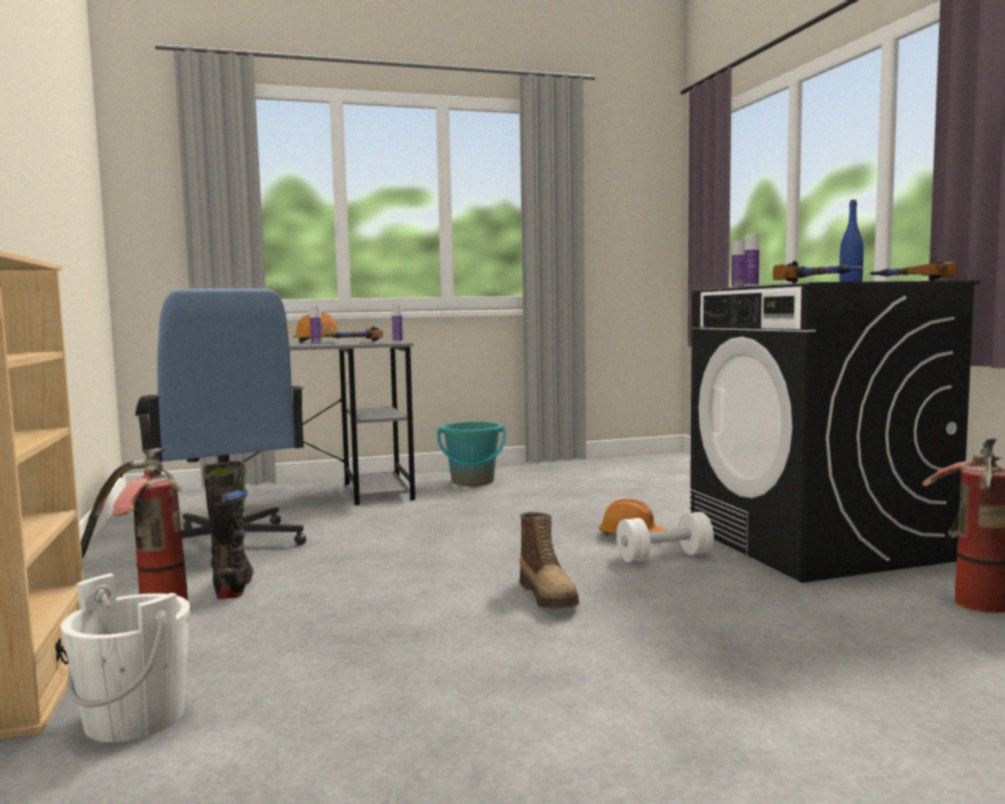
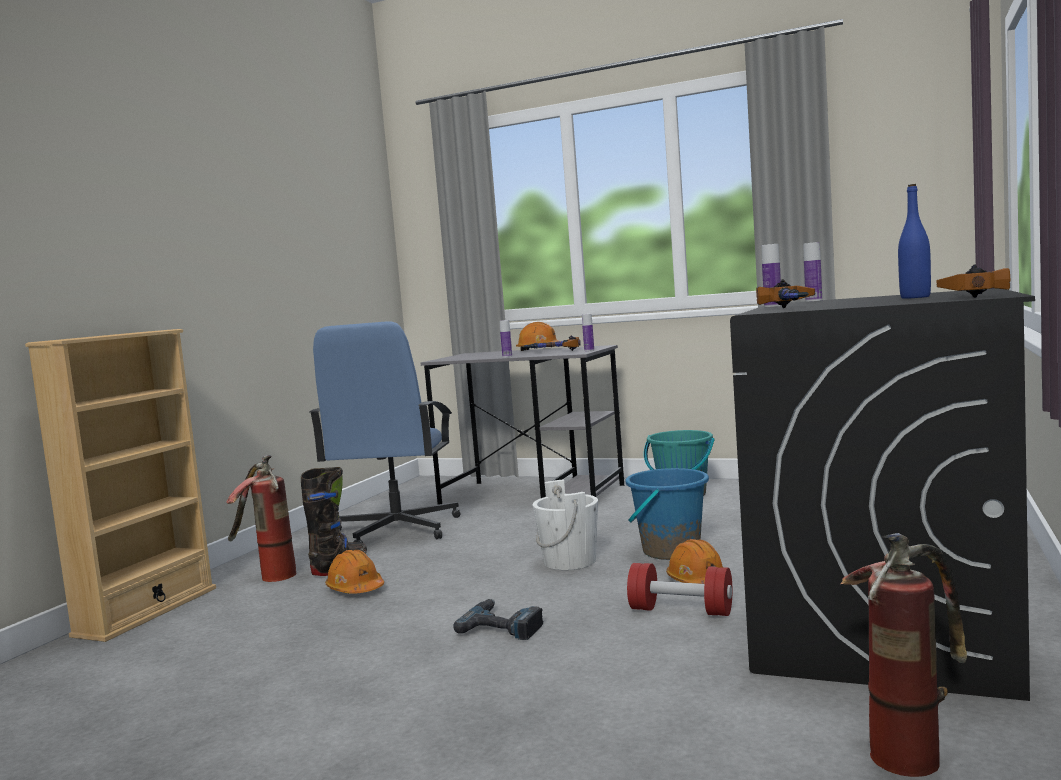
camera: 40 degrees right, 0 degrees up
(135, 718) = (146, 645): white bucket -> white bucket (569, 561)
(309, 601) = (355, 589): none -> orange hard hat
(549, 596) = (503, 626): boot -> power drill
(558, 520) = (670, 551): none -> blue bucket
(664, 556) = (681, 611): white dumbbell -> red dumbbell

